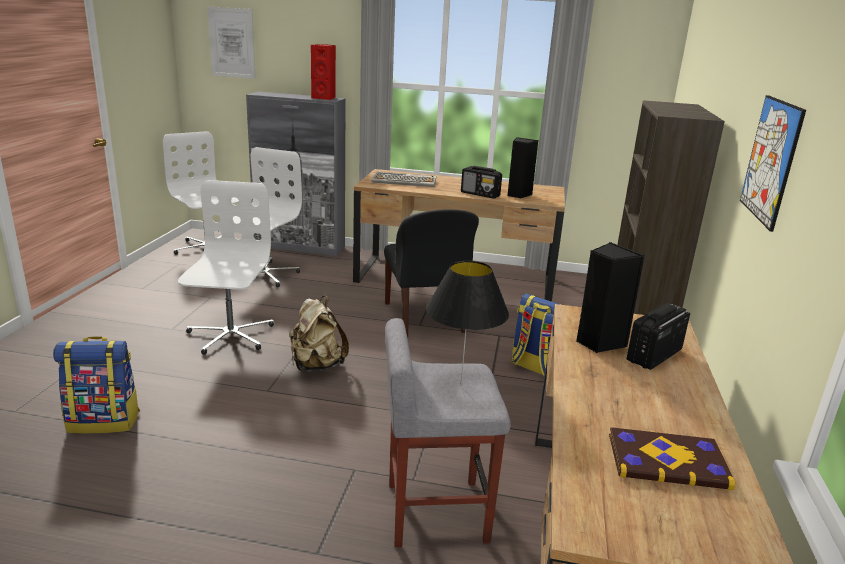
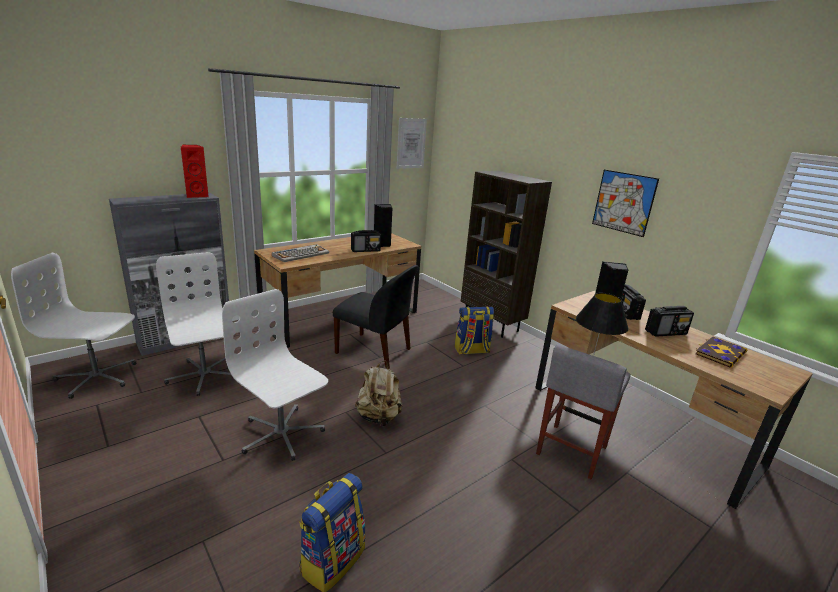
camera: 50 degrees left, 0 degrees up
(232, 43) = (61, 149): picture -> picture (411, 143)
(647, 399) = (666, 332): none -> radio

